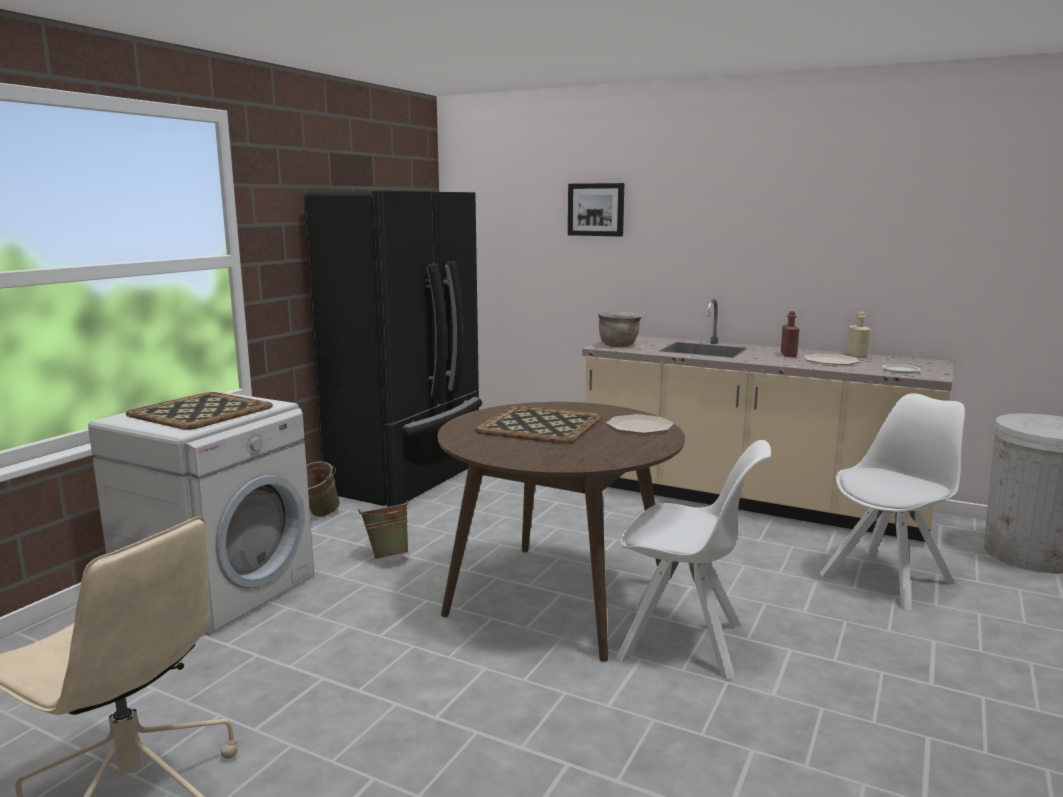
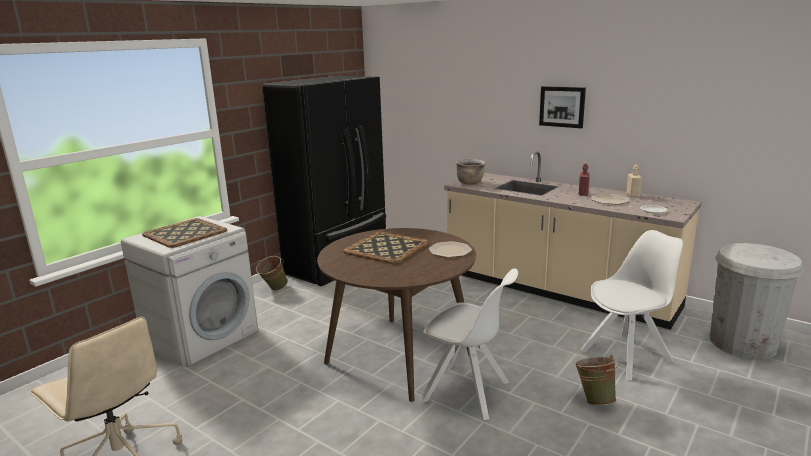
camera: 10 degrees right, 5 degrees up
(388, 556) = (306, 320): green bucket -> green bucket (594, 399)
(596, 209) = (462, 86): picture -> picture (562, 106)

